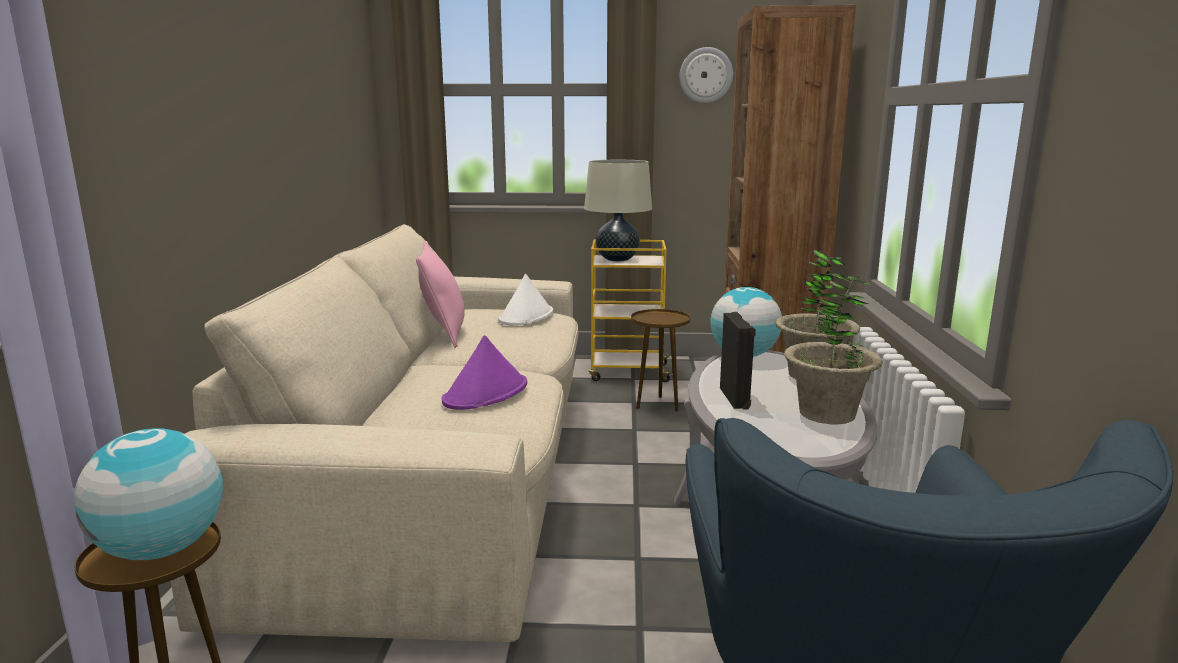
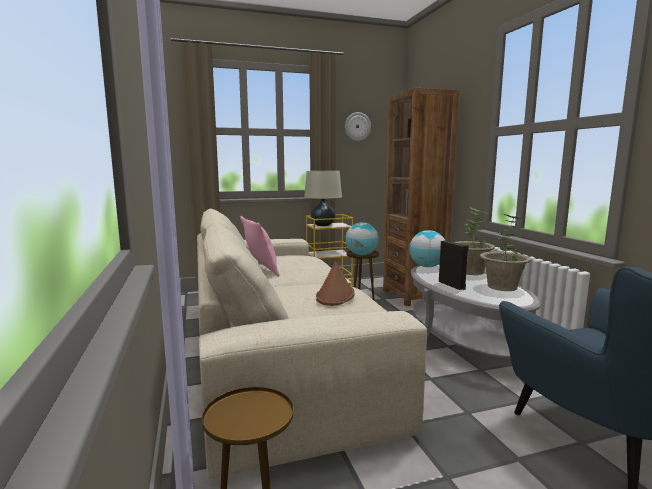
camera: 20 degrees left, 5 degrees down
(162, 549) = (253, 411): globe -> globe (361, 255)
(486, 393) = (335, 296): purple hat -> brown hat
(526, 317) = (296, 258): white hat -> none

